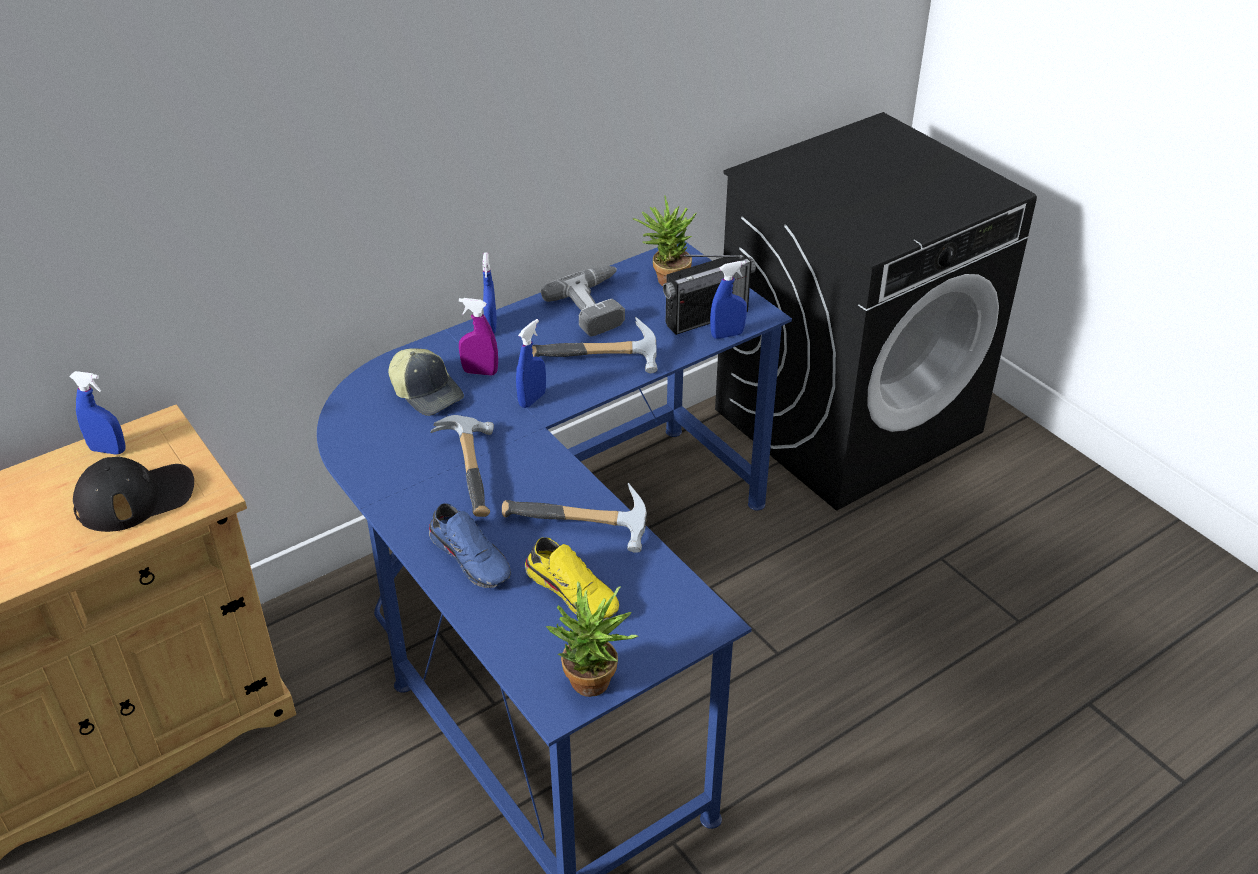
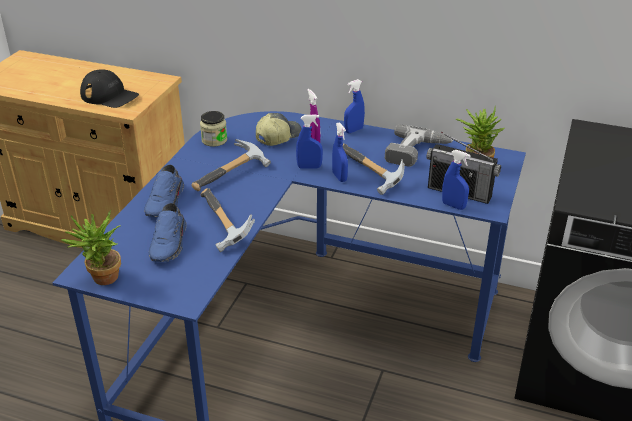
camera: 55 degrees right, 5 degrees down
(108, 450) = (134, 77): blue spray bottle -> blue spray bottle (339, 177)
(366, 451) = (214, 140): none -> jar
(427, 392) = (278, 136): cap -> cap turned 150 degrees counterclockwise
(574, 591) = (170, 243): yellow shoe -> blue shoe

